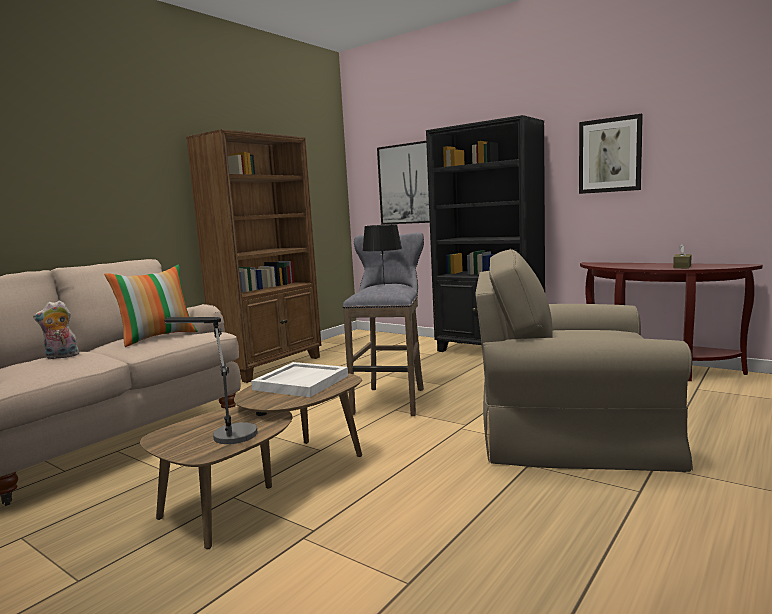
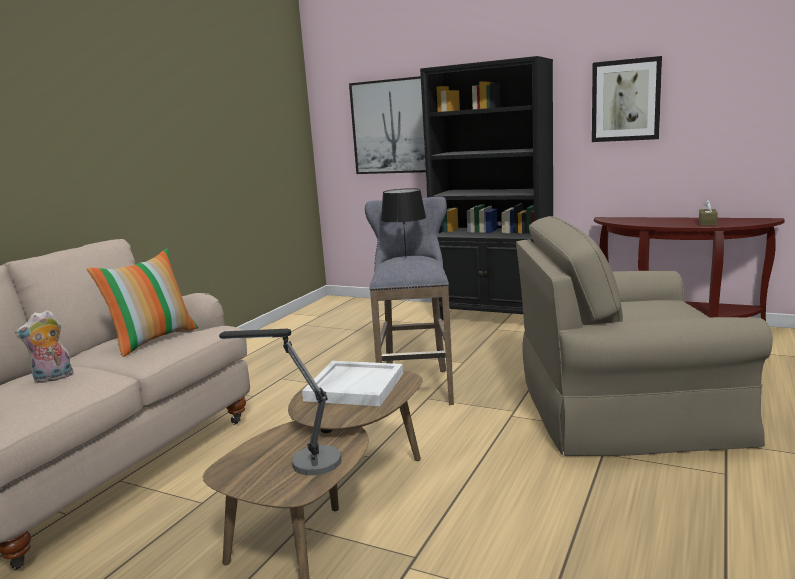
camera: 10 degrees left, 5 degrees up
(271, 366) = (250, 351): brown bookcase -> none

